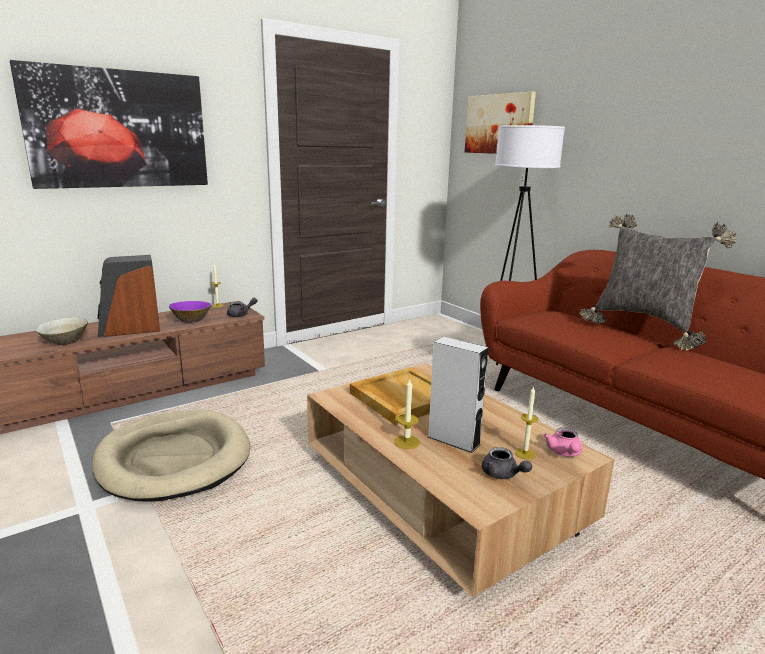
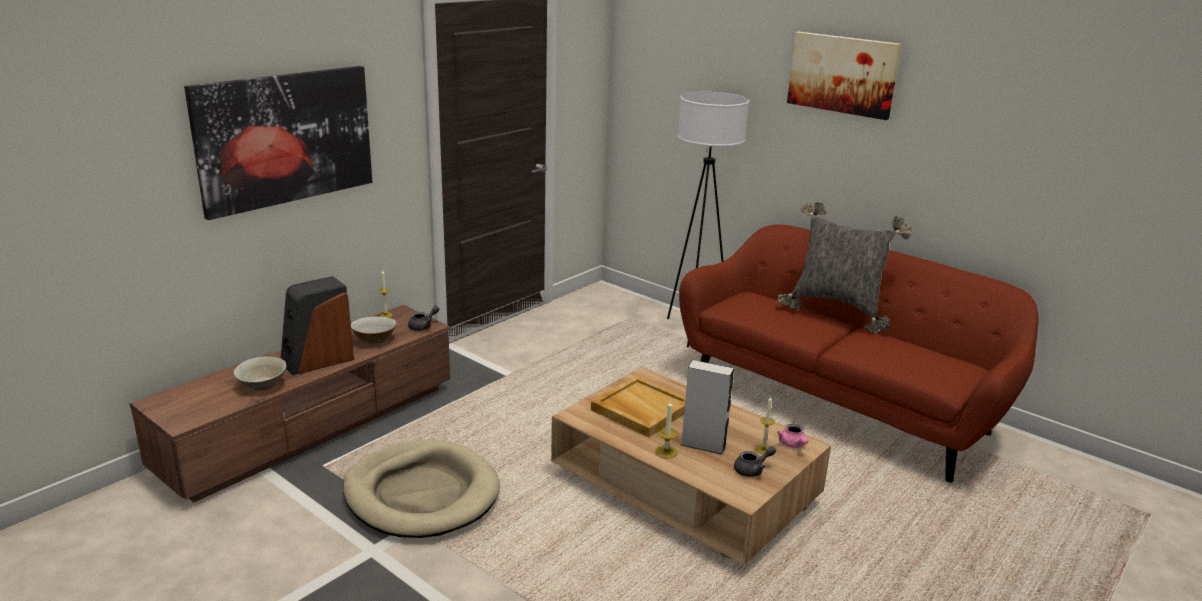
camera: 15 degrees left, 5 degrees up
(191, 320) = (374, 340): purple bowl -> beige bowl
(499, 124) = (670, 77): picture -> picture (842, 74)
(502, 475) = (752, 470): grey teapot -> grey teapot turned 60 degrees counterclockwise

